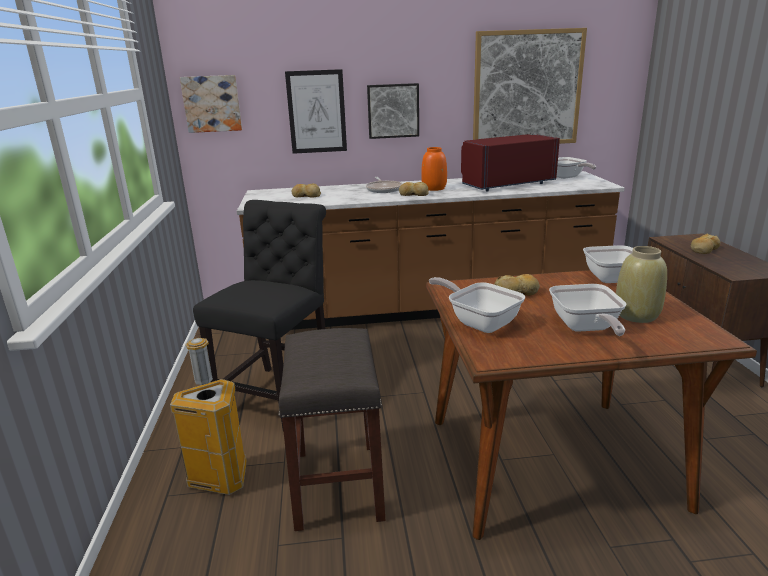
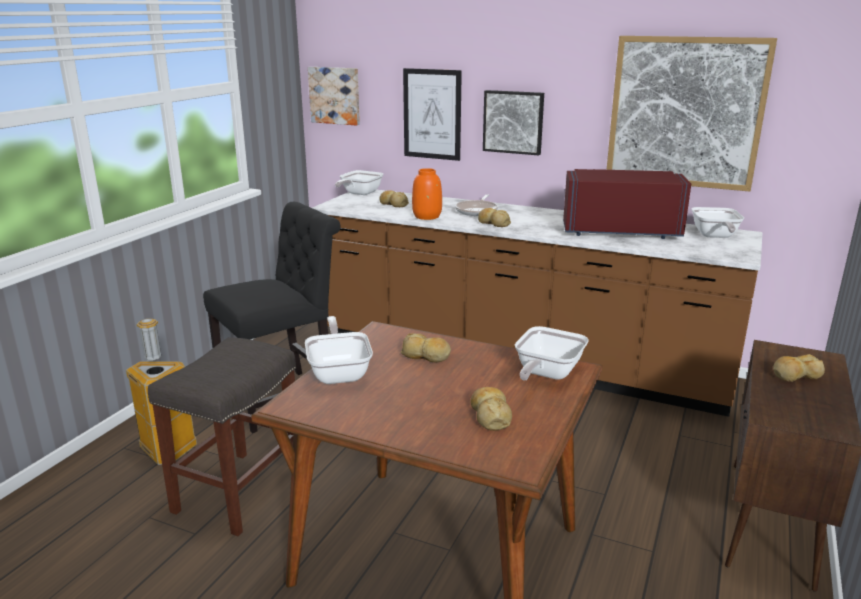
camera: 30 degrees right, 0 degrees up
(434, 188) = (528, 220): orange vase -> orange vase (426, 216)
(585, 328) = (416, 409): frying pan -> frying pan (359, 194)
(637, 316) = (490, 415): beige vase -> bread

